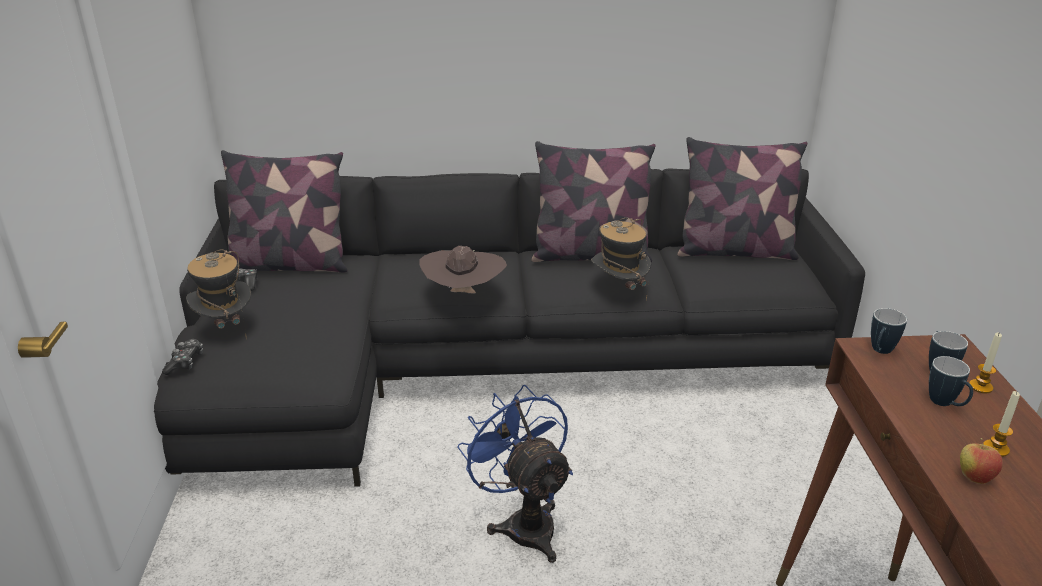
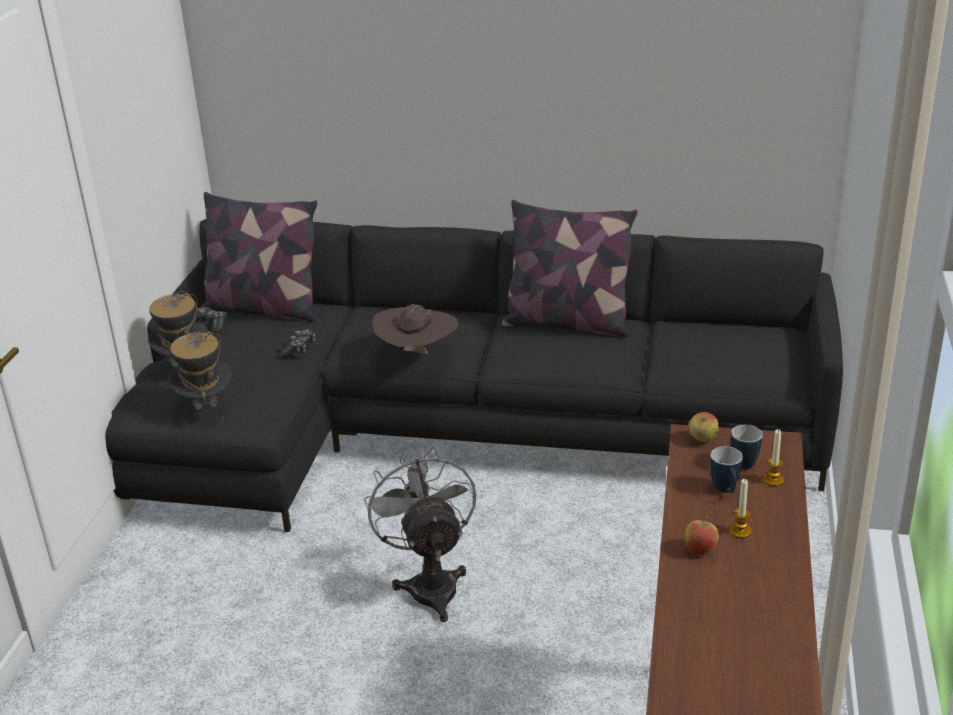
camera: 15 degrees right, 0 degrees up
(185, 363) = (139, 395): game controller -> game controller (299, 349)
(524, 523) = (430, 584): blue fan -> grey fan
(619, 291) = (579, 364): hat -> hat (206, 409)
(735, 251) = (727, 331): pillow -> none
(880, 352) = (702, 440): mug -> apple

